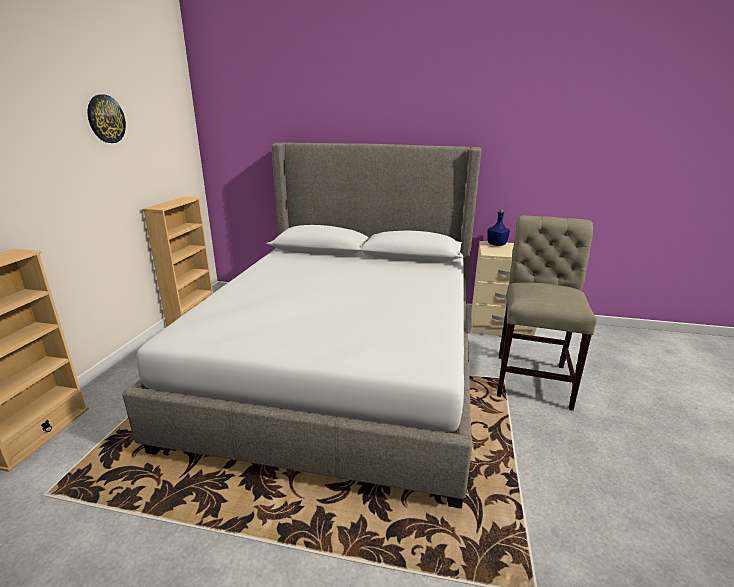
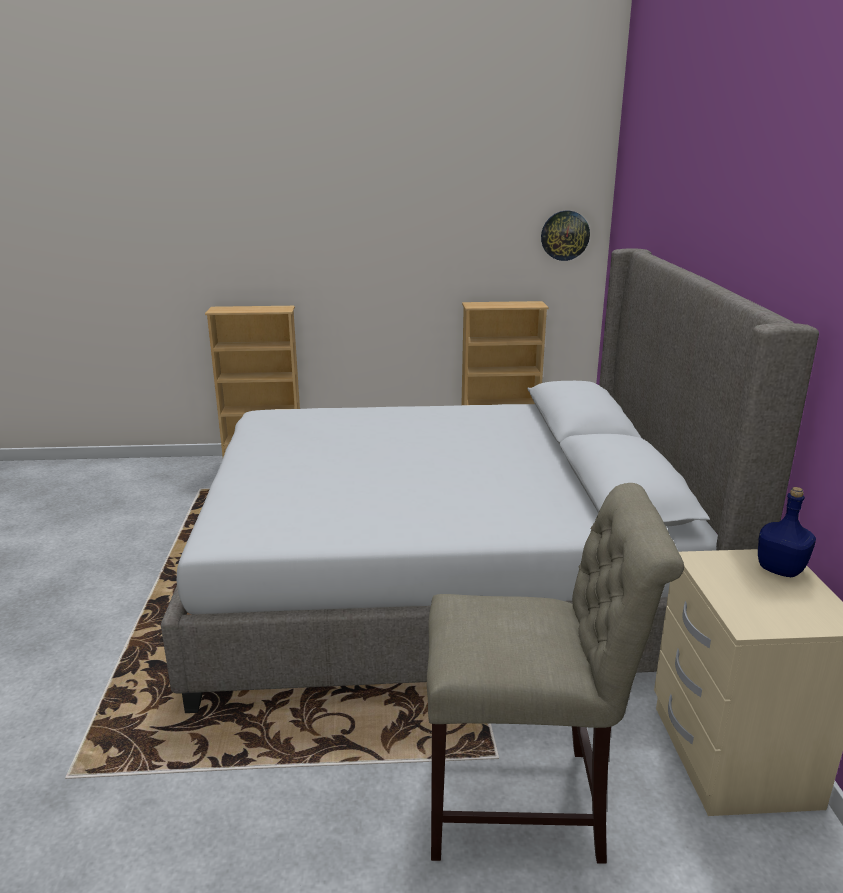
camera: 75 degrees right, 0 degrees up
(106, 119) = (437, 198): wall clock -> wall clock (565, 235)

